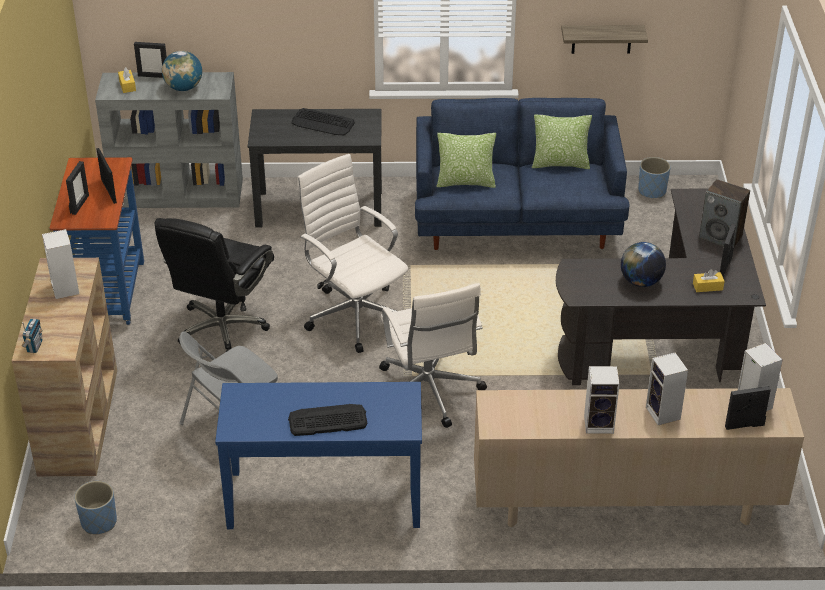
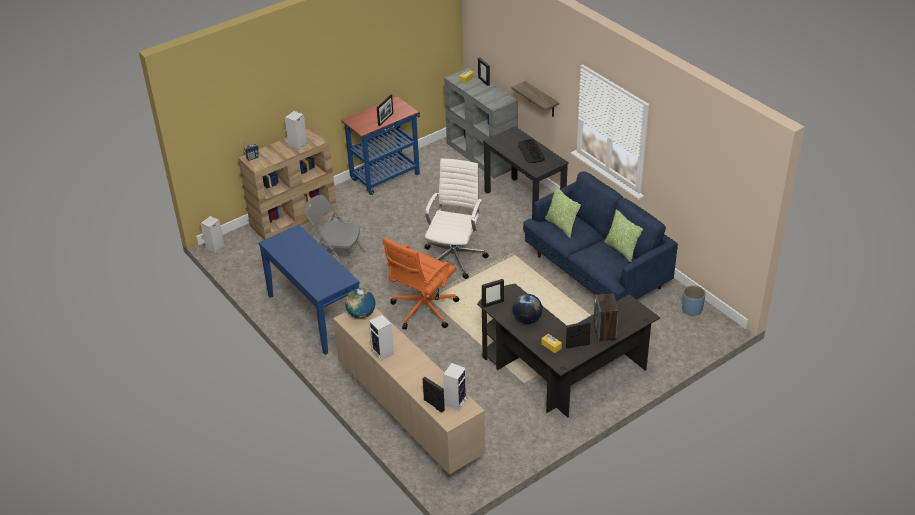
camera: 55 degrees right, 0 degrees up
(79, 204) = (366, 117): picture frame -> picture frame (492, 303)
(99, 522) = (239, 257): blue planter -> none
(184, 88) = (485, 94): globe -> globe (361, 314)
(223, 326) = (400, 221): black office chair -> none
(327, 420) = (303, 266): keyboard -> none
(429, 393) = (422, 310): white office chair -> orange office chair
(601, 39) = (686, 188): shelf -> shelf (541, 100)
(664, 414) = (414, 372): speaker -> speaker (215, 248)

